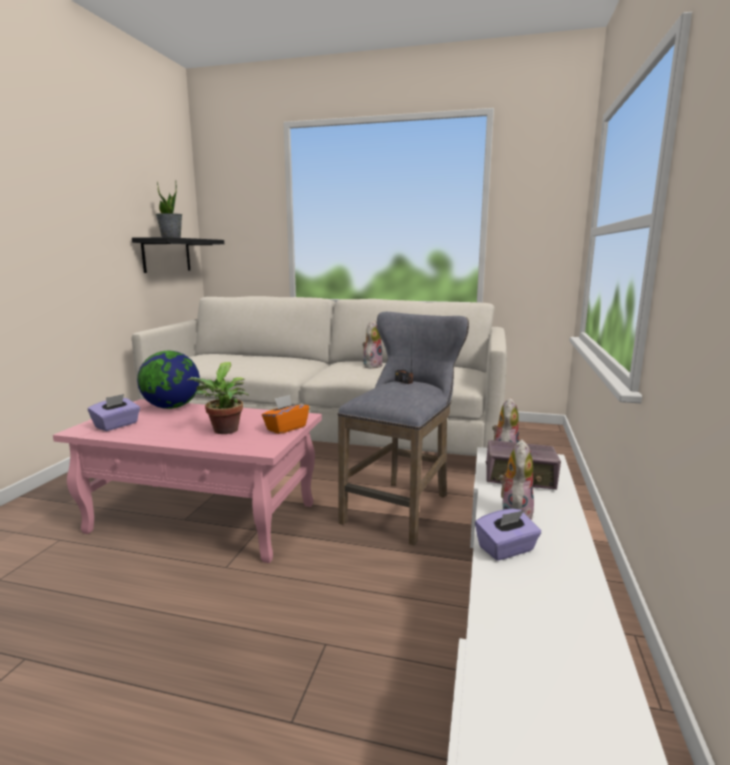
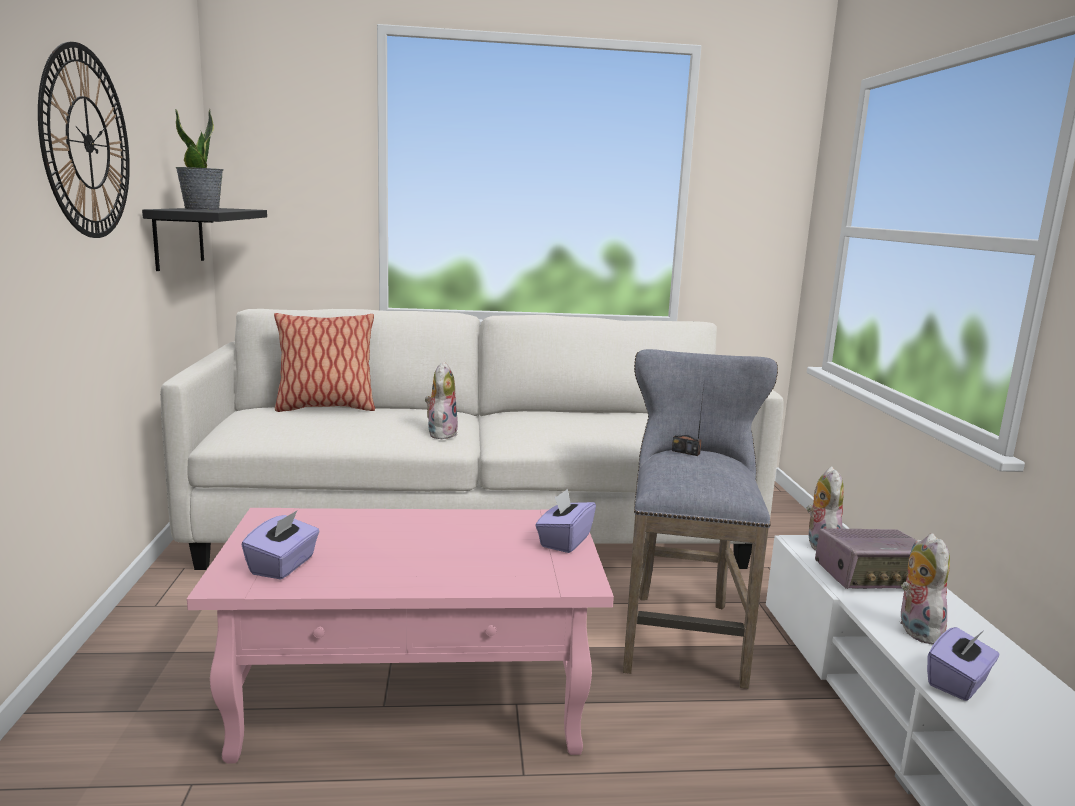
camera: 20 degrees left, 0 degrees up
(82, 198) = (87, 143): none -> wall clock
(171, 407) = (330, 519): globe -> none
(224, 431) = (479, 557): potted plant -> none
(237, 354) = (325, 408): none -> pillow
(286, 428) = (564, 541): orange tissue box -> purple tissue box
(372, 366) = (567, 420): plush toy -> plush toy (441, 433)

